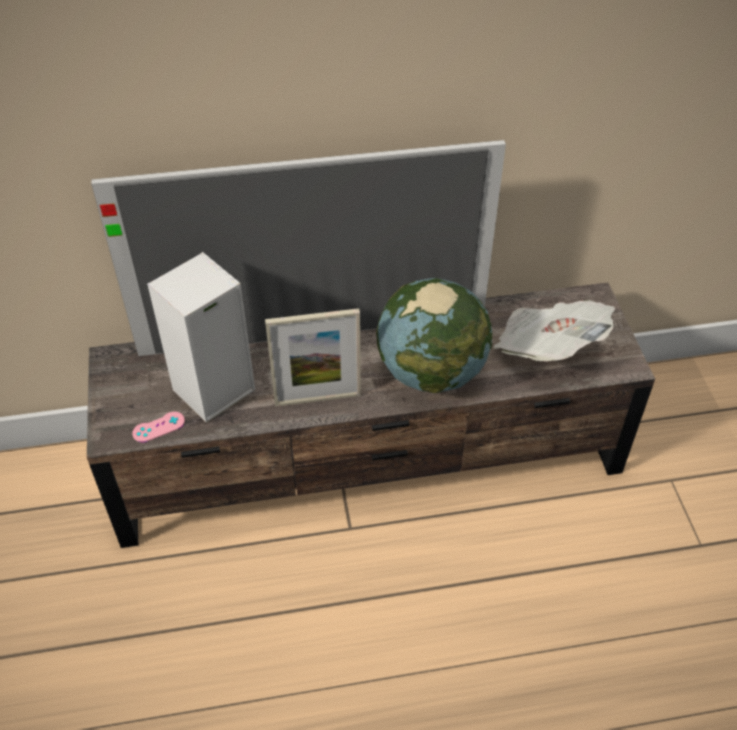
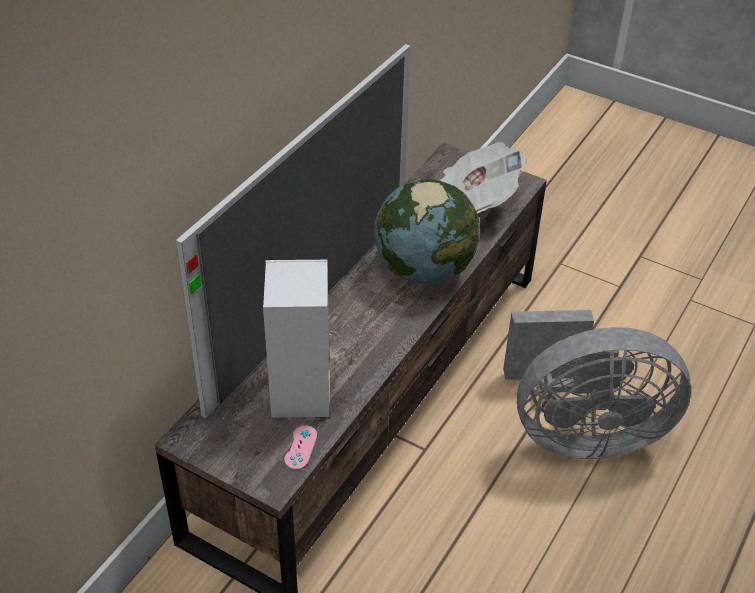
camera: 50 degrees left, 5 degrees down
(317, 399) = (379, 341): picture frame -> none
(484, 628) = (579, 432): none -> grey fan

